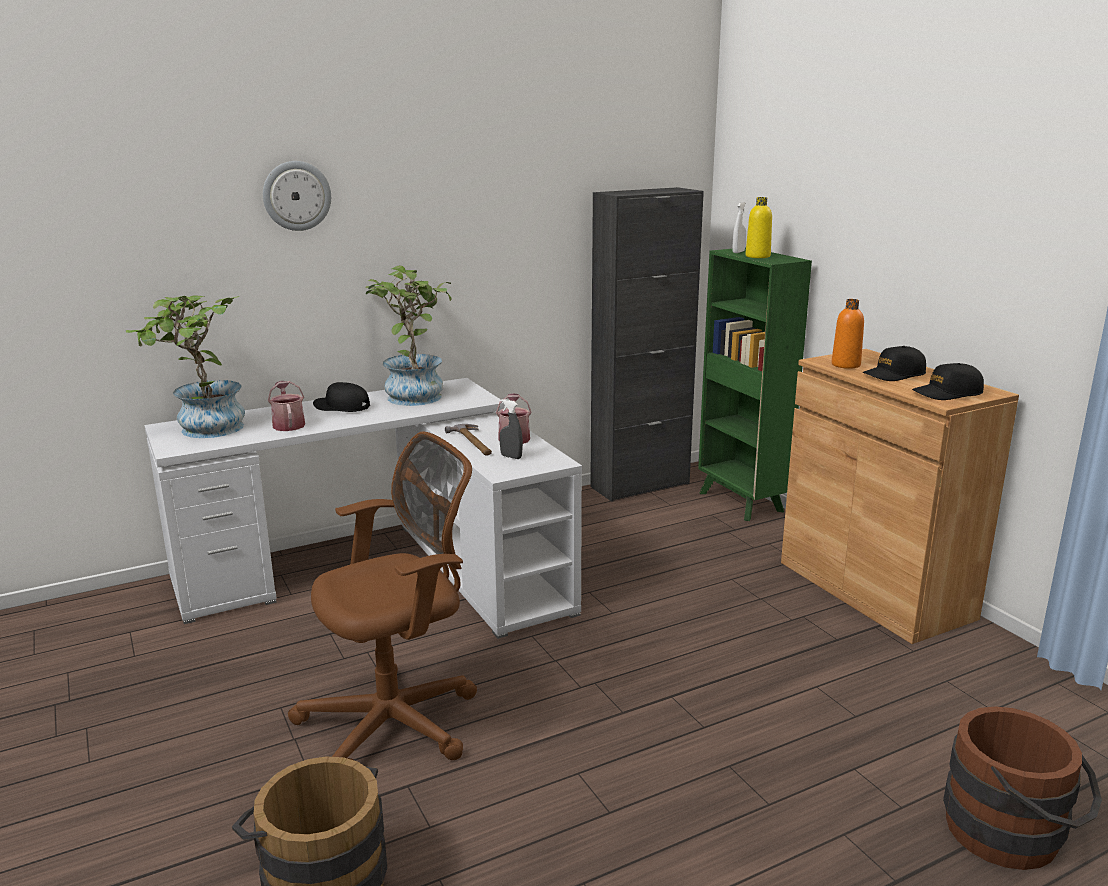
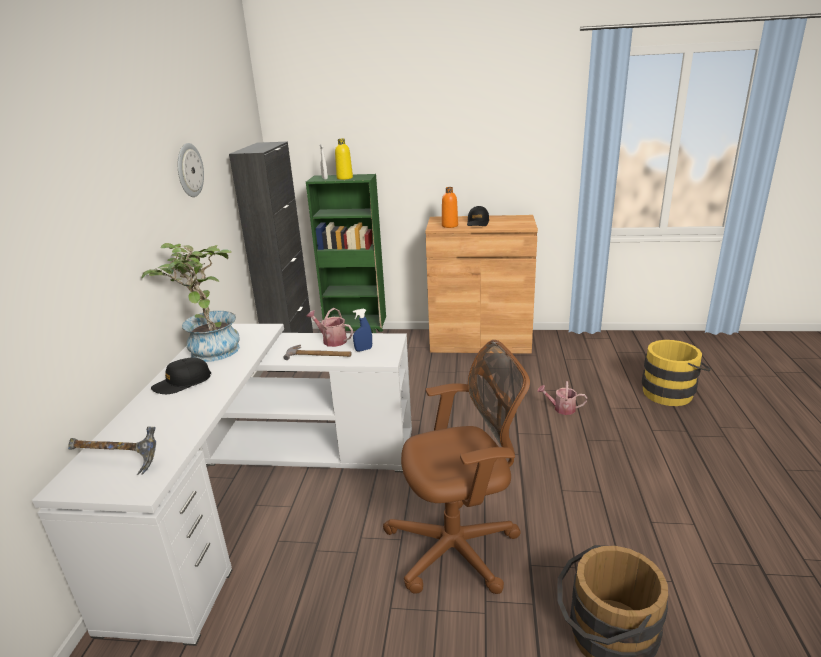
camera: 55 degrees left, 5 degrees up
(204, 430) = (119, 463): potted plant -> hammer
(288, 424) = (180, 415): watering can -> watering can (561, 408)
(296, 196) = (78, 197): wall clock -> wall clock (189, 170)
(398, 721) = (459, 547): brown office chair -> brown office chair turned 75 degrees clockwise
(511, 457) = (363, 349): grey spray bottle -> blue spray bottle
(947, 393) = (517, 222): black cap -> none
(1013, 834) = (671, 392): brown bucket -> yellow bucket

